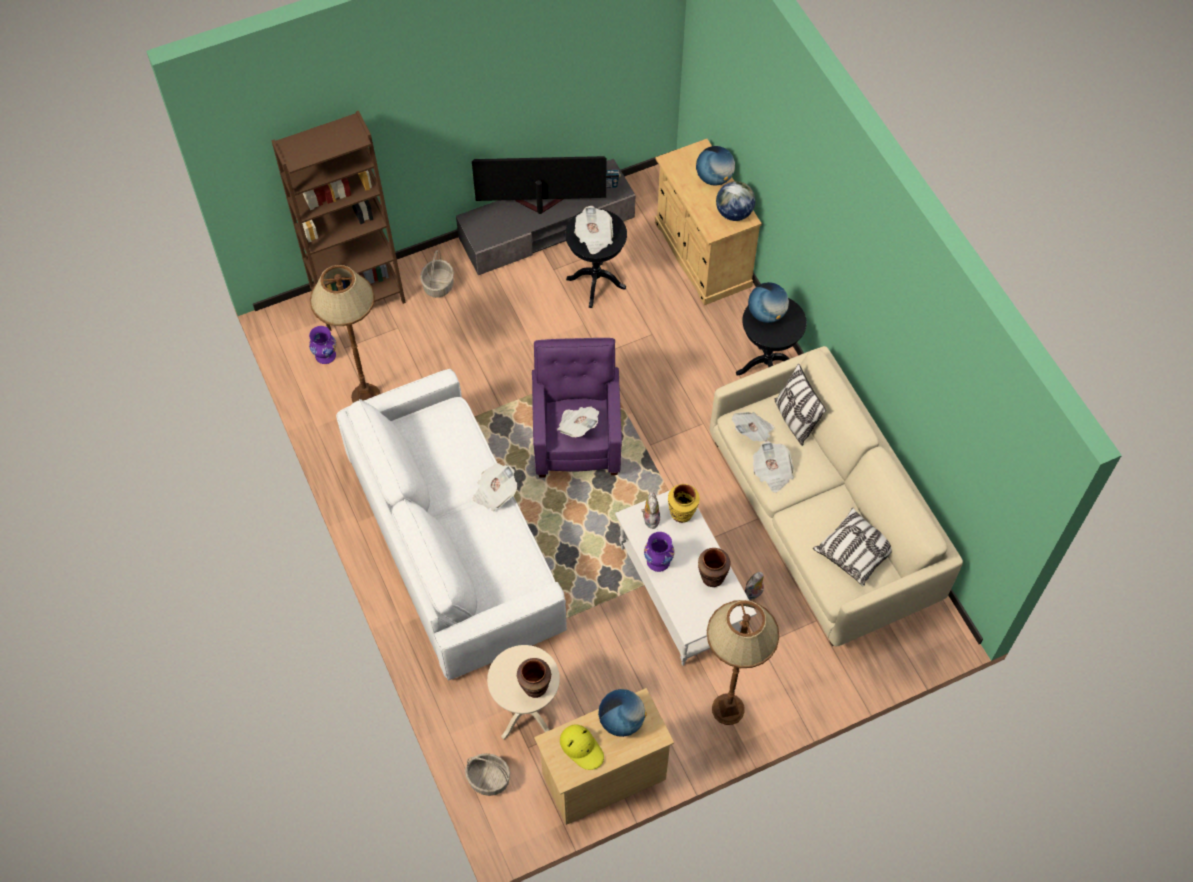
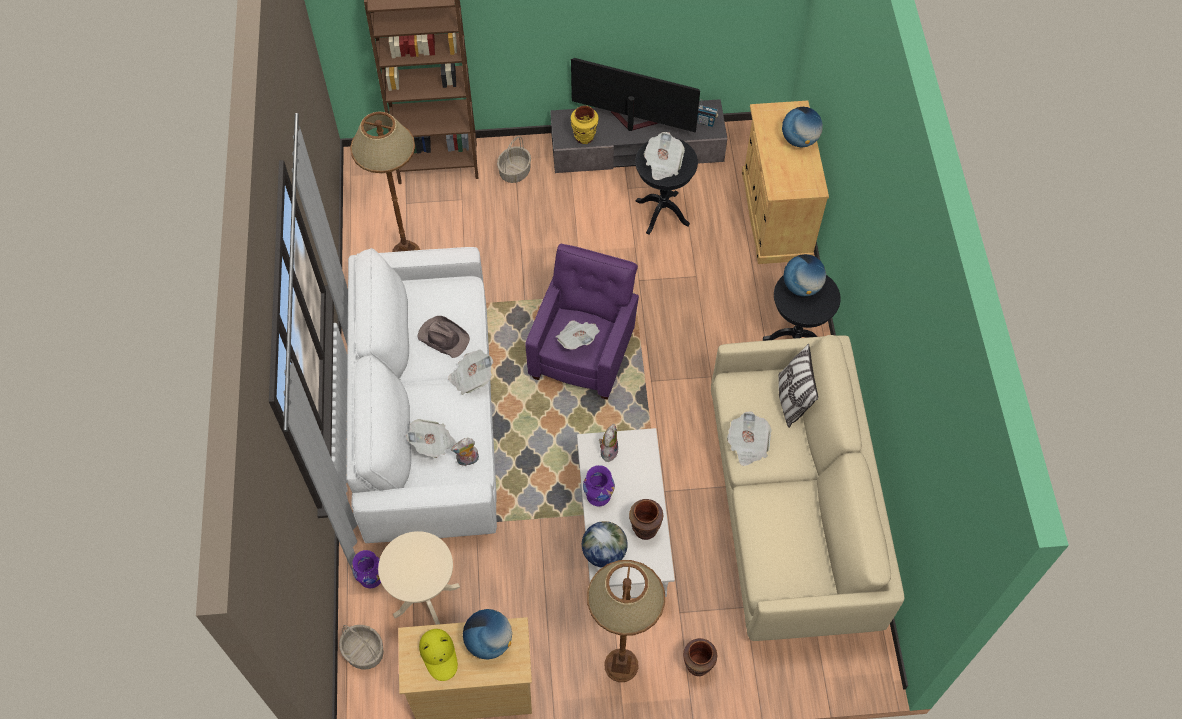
camera: 20 degrees right, 0 degrees up
(325, 355) = (386, 205): purple vase -> purple vase (371, 577)
(452, 463) = (443, 337): none -> brown hat
(535, 687) = (422, 578): brown vase -> brown vase (697, 665)
(682, 513) = (641, 456): yellow vase -> yellow vase (584, 137)
(734, 213) = (805, 179): globe -> globe (604, 552)
(753, 432) = (744, 398): newspaper -> newspaper (433, 444)
(753, 593) = (693, 559): plush toy -> plush toy (467, 460)
(855, 551) = (800, 551): pillow -> none

